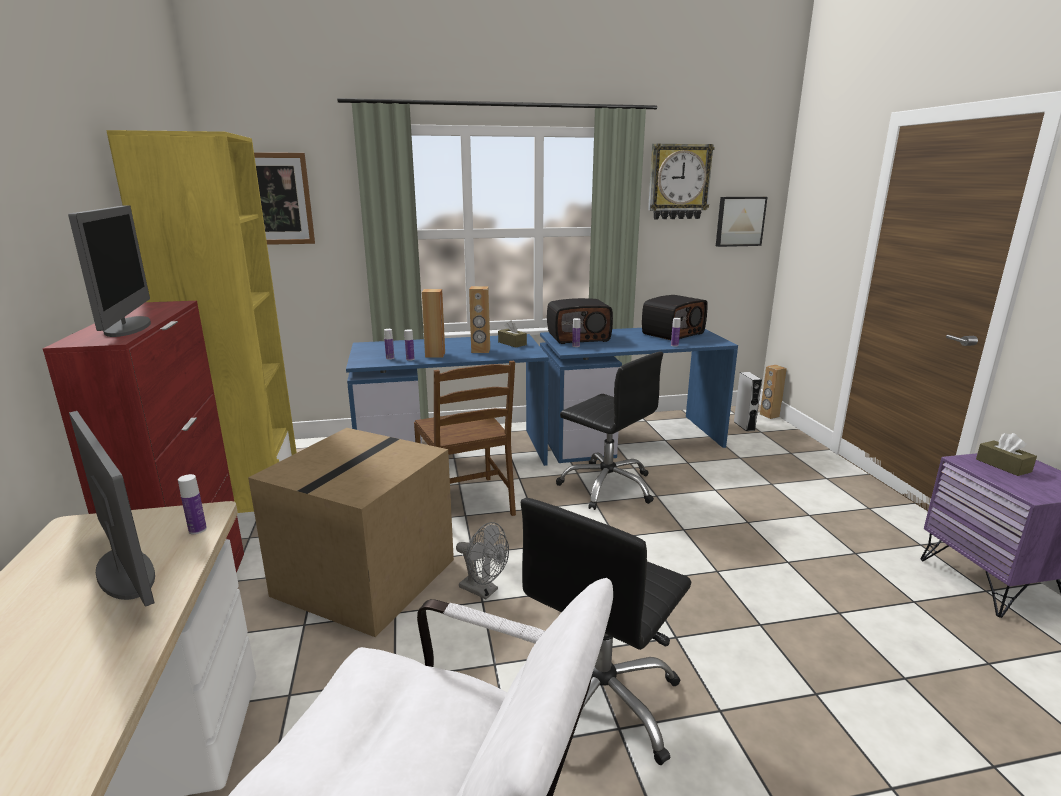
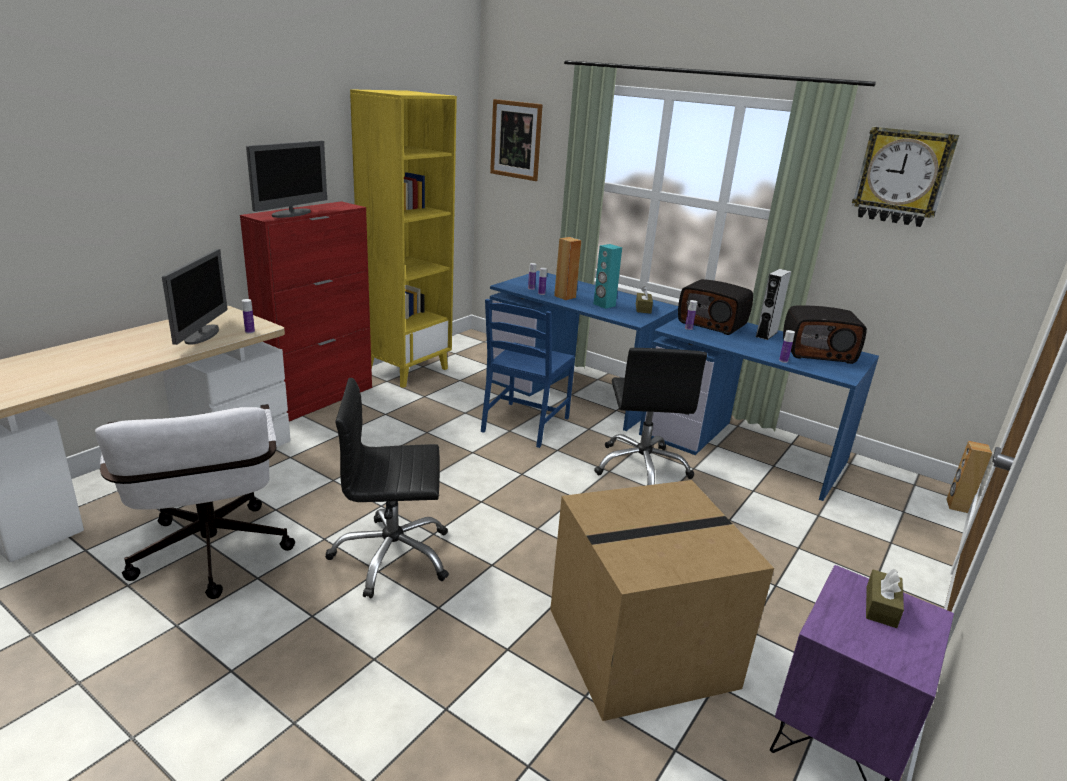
camera: 45 degrees right, 5 degrees up
(365, 575) = (402, 429): cardboard box -> cardboard box (641, 645)
(467, 503) = (524, 424): brown chair -> blue chair
(480, 350) = (604, 305): brown speaker -> turquoise speaker
(483, 590) = (441, 472): grey fan -> none
(739, 221) = (987, 241): picture -> none
(744, 426) = (896, 498): grey speaker -> grey speaker (766, 334)

